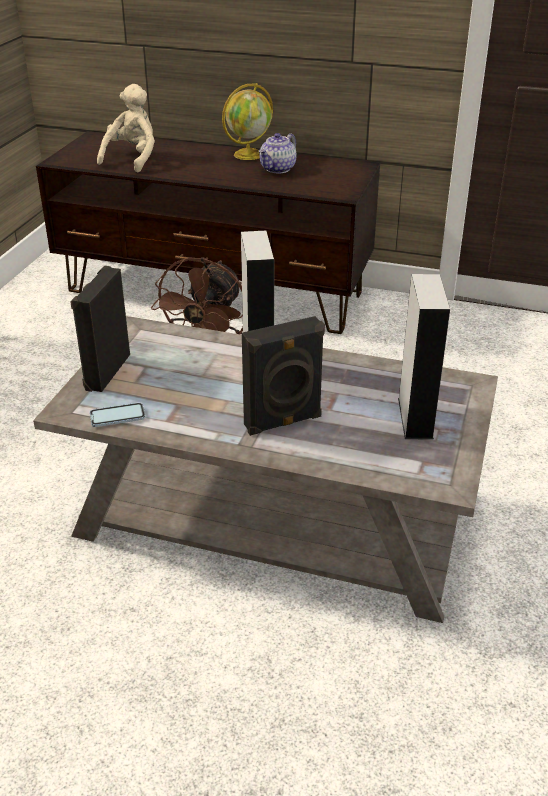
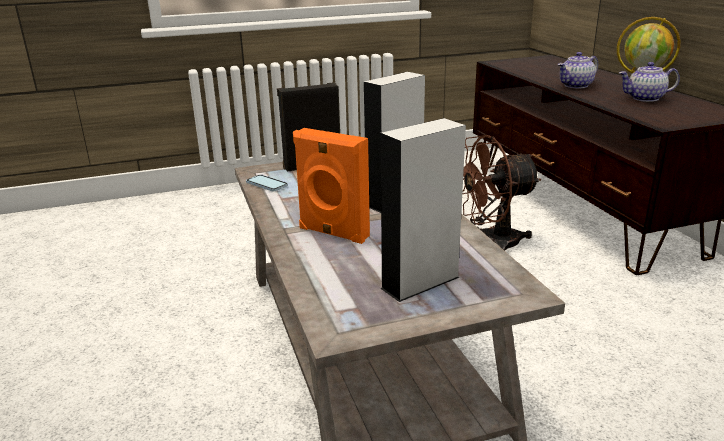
camera: 55 degrees right, 10 degrees down
(132, 159) = (544, 71): beige plush toy -> none
(199, 171) = (576, 86): none -> teapot
(283, 422) = (332, 233): black speaker -> orange speaker

